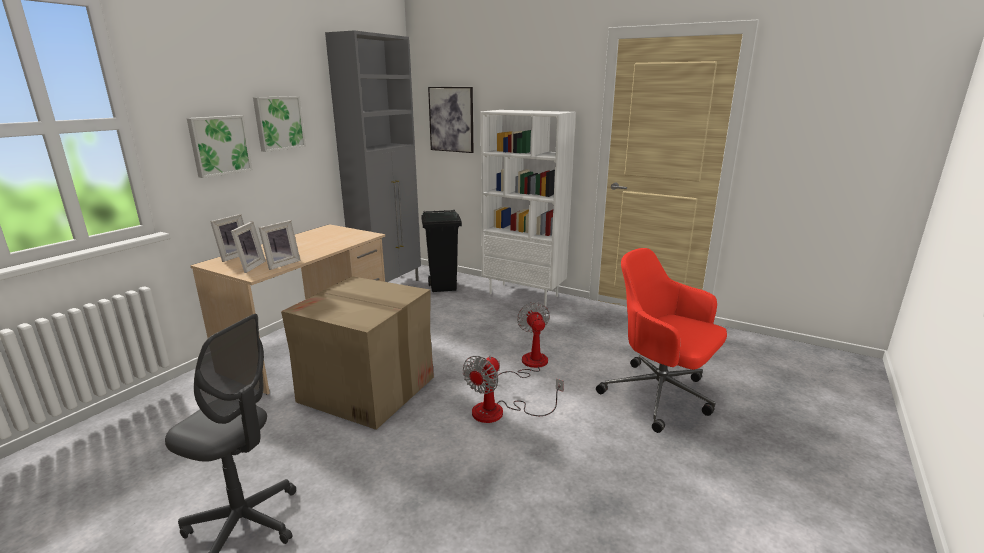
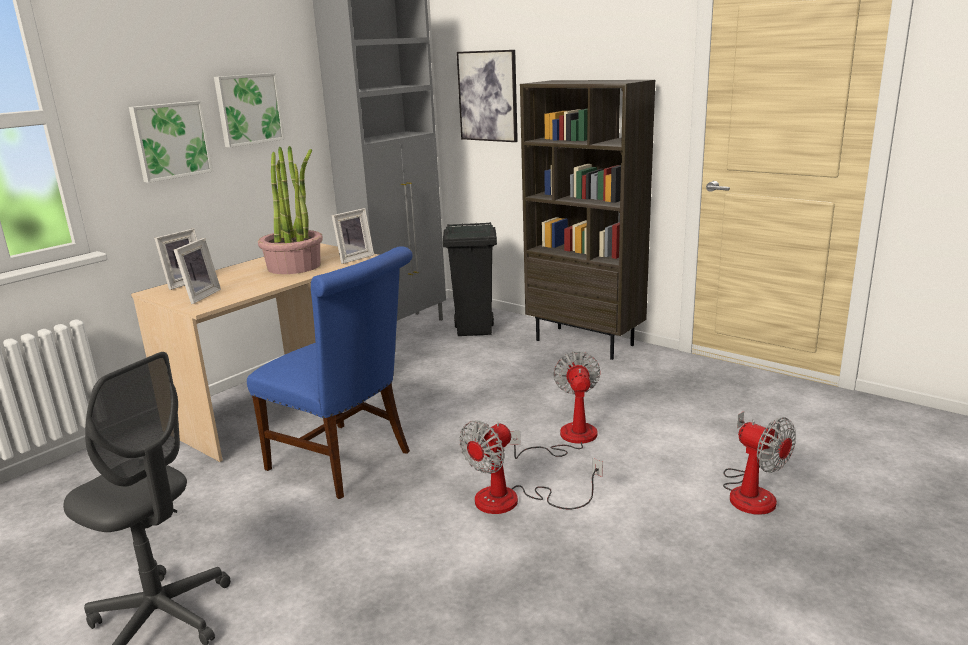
camera: 10 degrees right, 0 degrees up
(281, 264) = (238, 293): picture frame -> picture frame (353, 258)
(319, 242) = (294, 266): none -> potted plant
(368, 389) = (346, 462): cardboard box -> blue chair
(524, 294) = (585, 342): white bookcase -> brown bookcase
(660, 396) = (750, 491): red office chair -> fan

